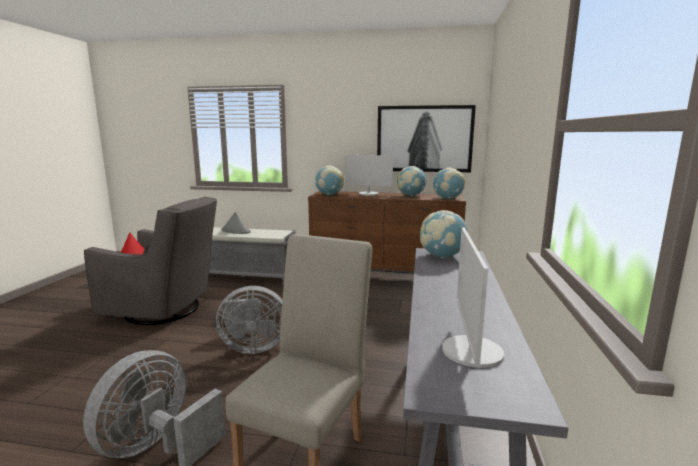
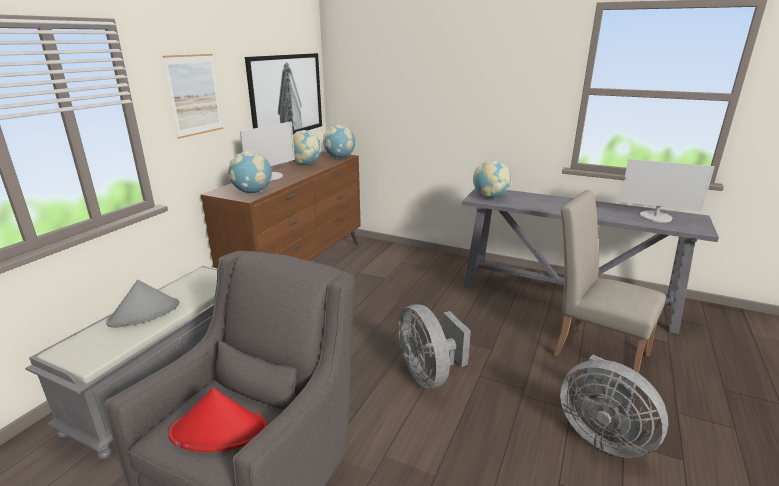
camera: 75 degrees left, 10 degrees up
(252, 347) = (429, 374): grey fan -> grey fan turned 150 degrees clockwise
(328, 128) = (195, 95): none -> picture

